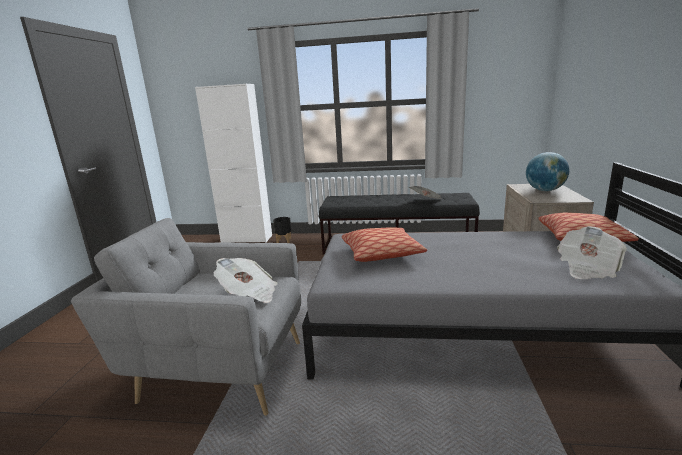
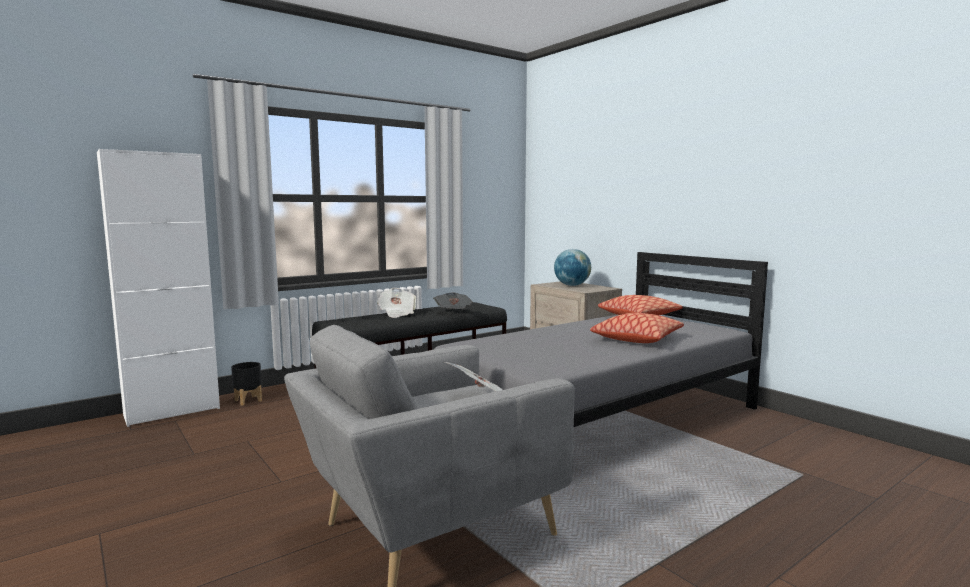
camera: 45 degrees left, 10 degrees down
(381, 253) = (528, 349): pillow -> pillow (636, 339)
(587, 268) = (683, 328): newspaper -> newspaper (397, 313)

